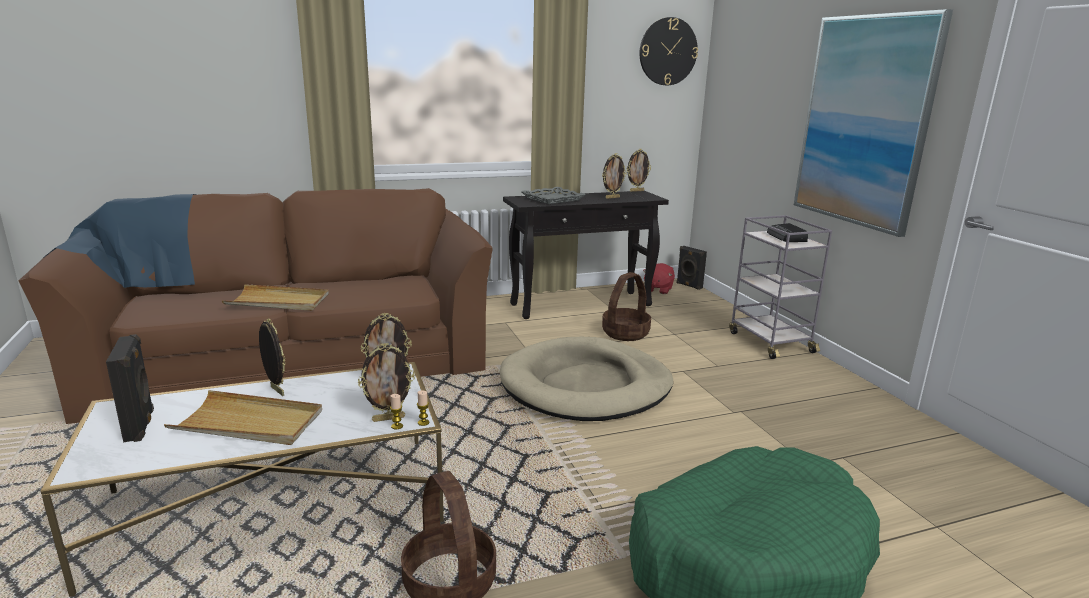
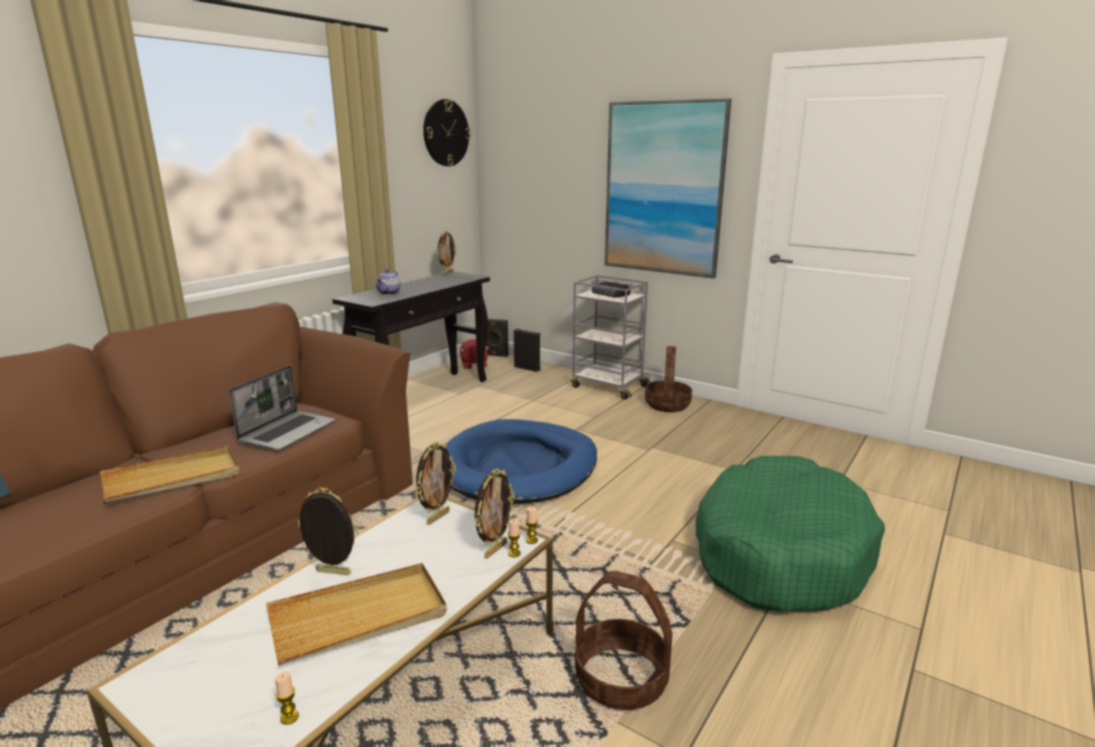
camera: 35 degrees left, 0 degrees up
(137, 459) = (289, 717): none -> candle
(141, 425) = (223, 682): black speaker -> black speaker (527, 368)
(382, 292) = (288, 431): none -> laptop
(553, 199) = (389, 293): grey tray -> teapot
(586, 386) = (518, 467): beige dog bed -> blue dog bed
(612, 197) = (439, 282): picture frame -> none
(625, 333) = (494, 411): basket -> basket (667, 405)

